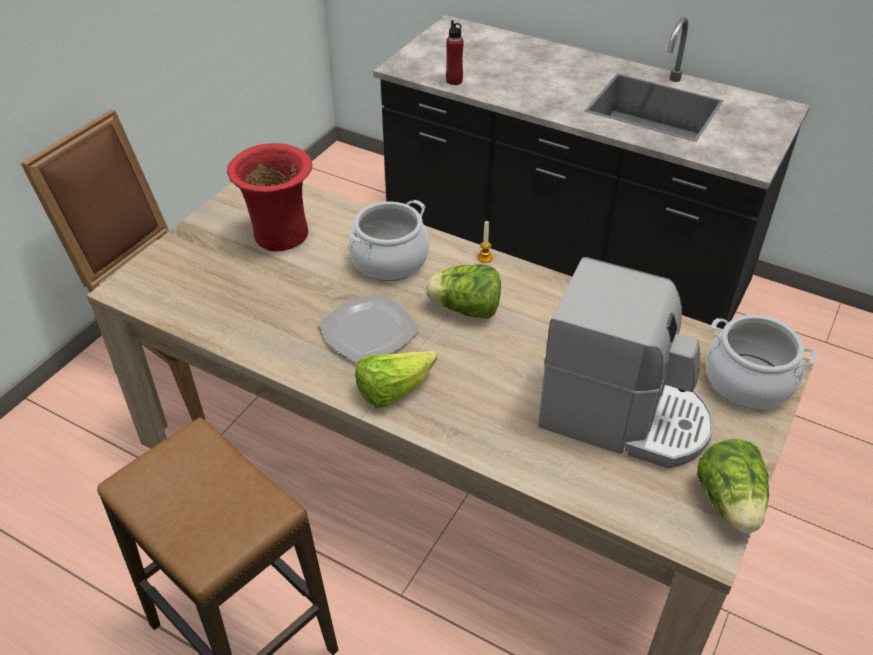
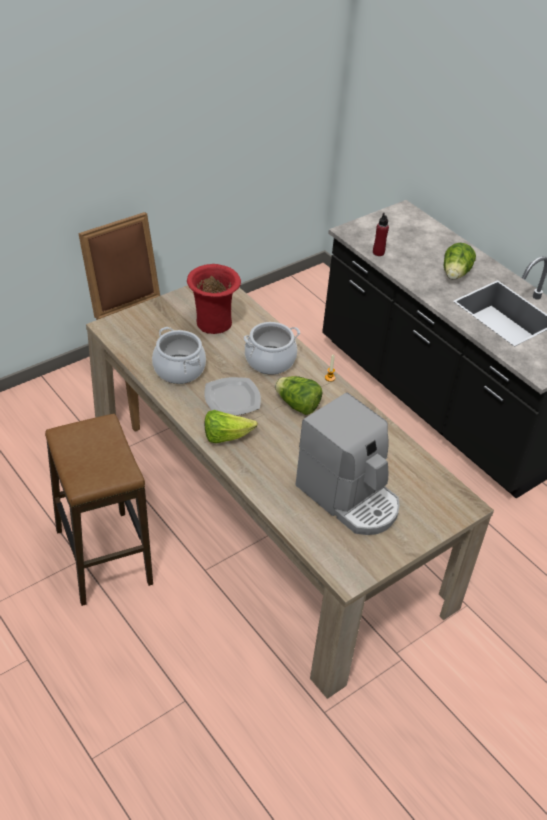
camera: 20 degrees right, 0 degrees up
(729, 503) = (376, 563): lettuce -> lettuce (455, 274)
(748, 381) = (441, 506): cooking pot -> cooking pot (179, 369)

